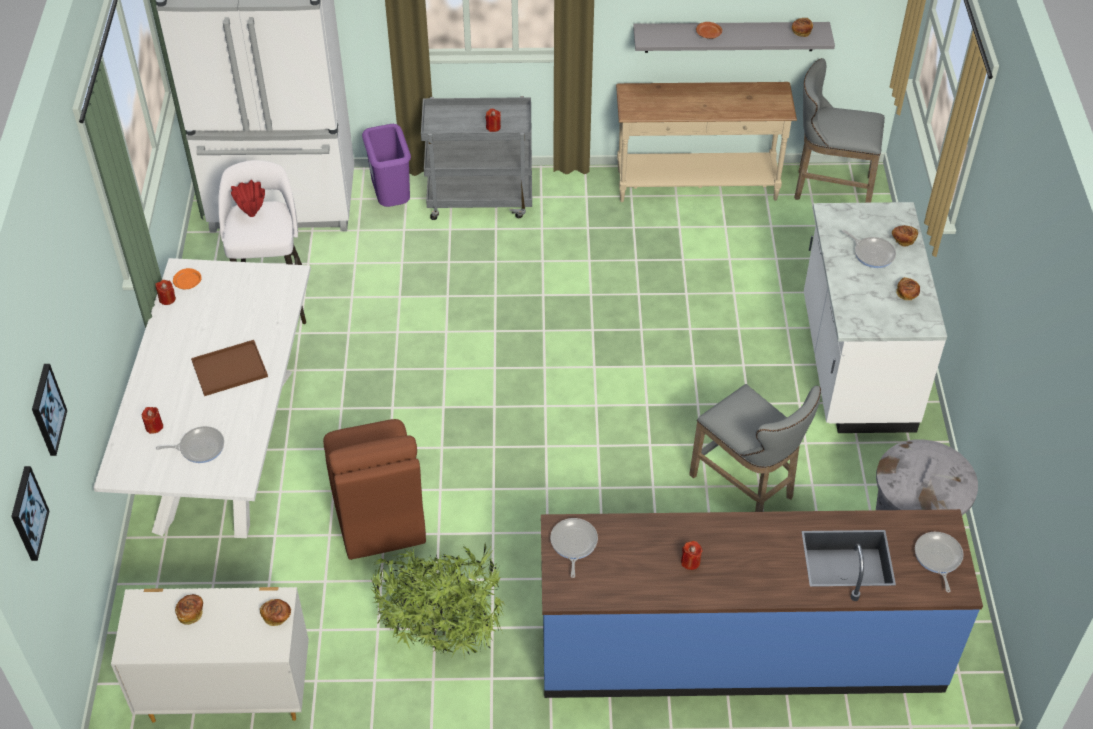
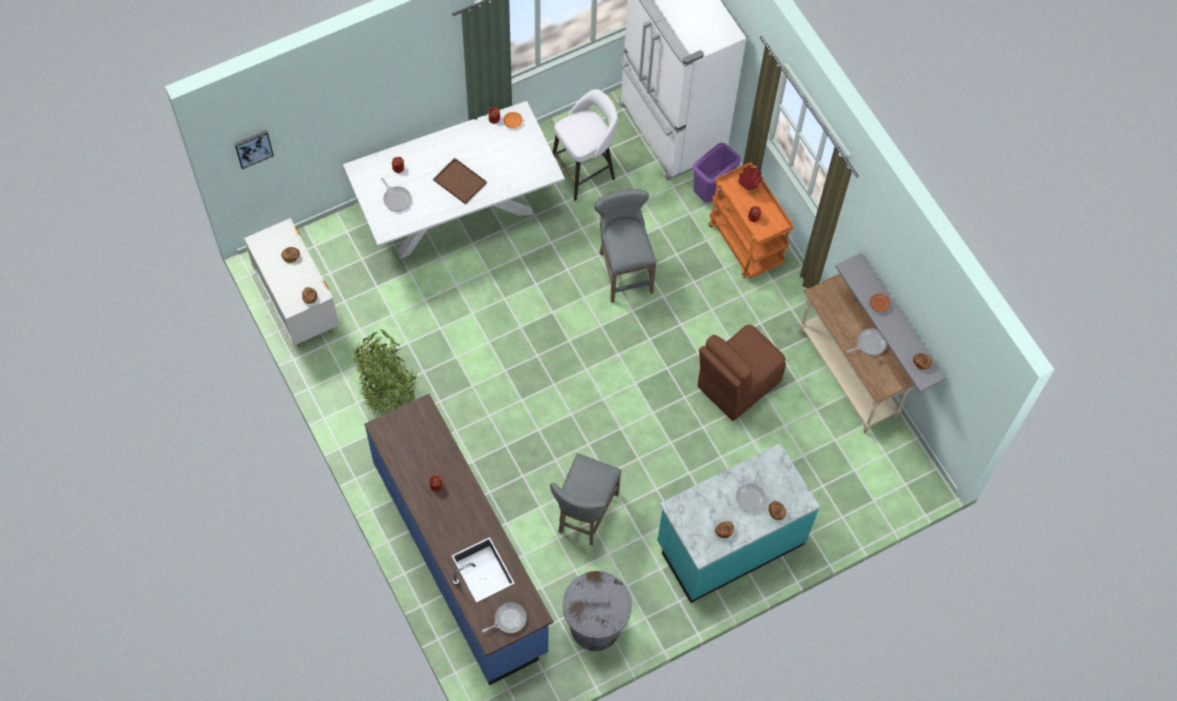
camera: 60 degrees right, 15 degrees up
(47, 410) = (313, 116): picture -> none
(252, 214) = (588, 123): red vase -> red vase (748, 188)
(378, 515) = (452, 318): brown chair -> brown chair (736, 385)
(481, 200) = (746, 245): grey cart -> orange cart
(573, 544) = (417, 419): frying pan -> frying pan (869, 343)
(828, 189) = (899, 464): grey stool -> grey stool (623, 269)
(854, 365) = (729, 543): white counter -> turquoise counter

